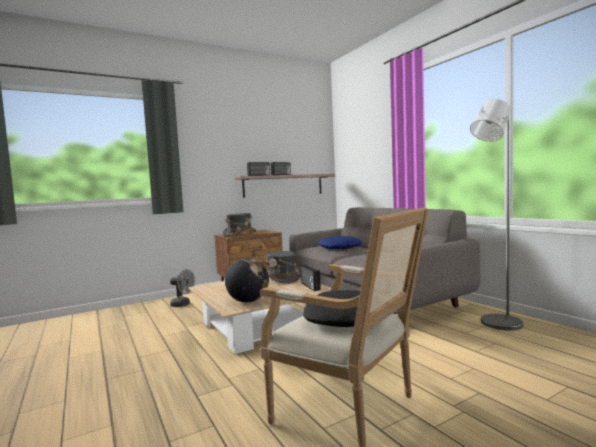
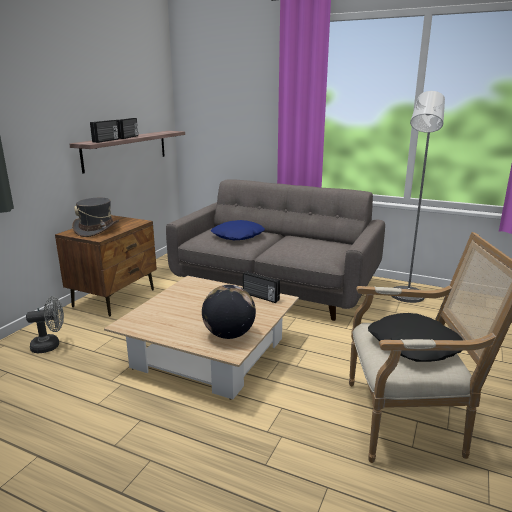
camera: 35 degrees left, 15 degrees up
(282, 279) = (209, 289): grey hat -> none

